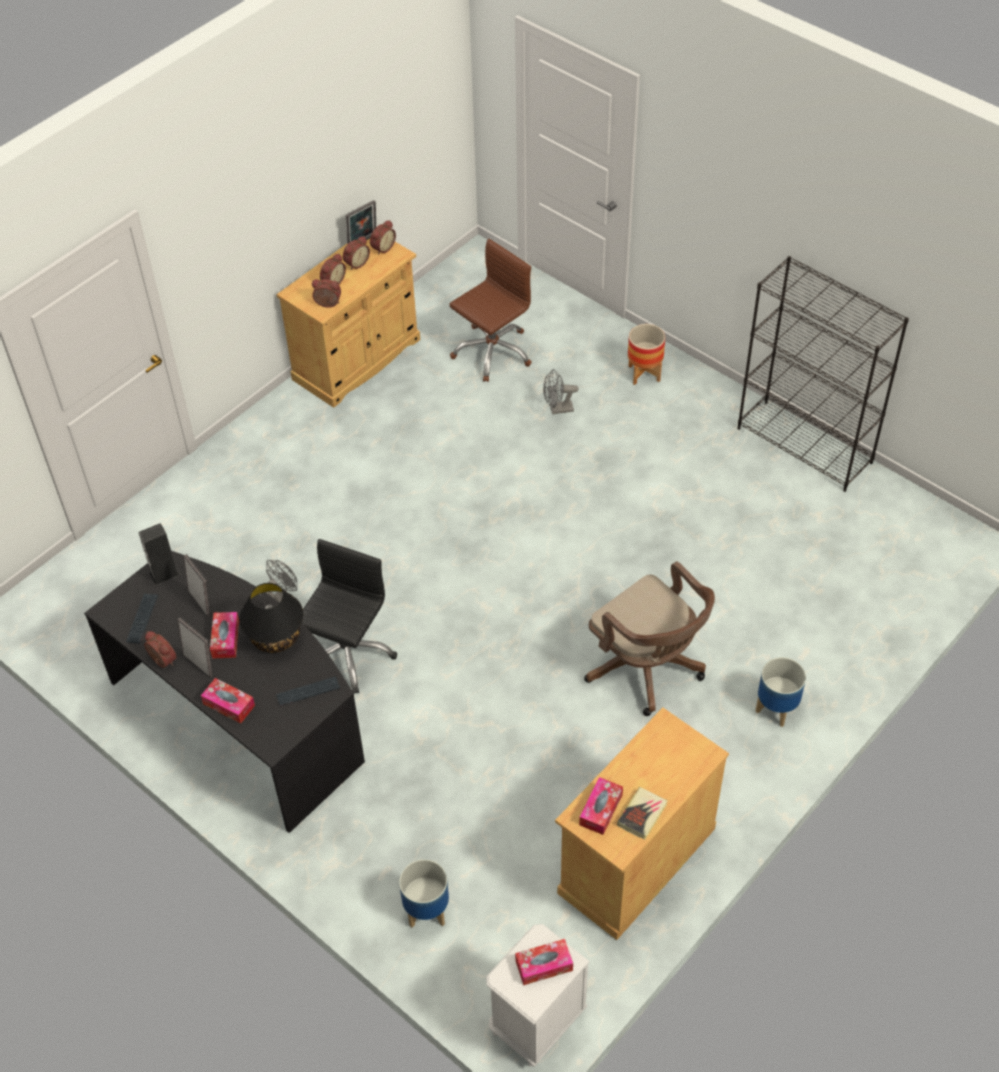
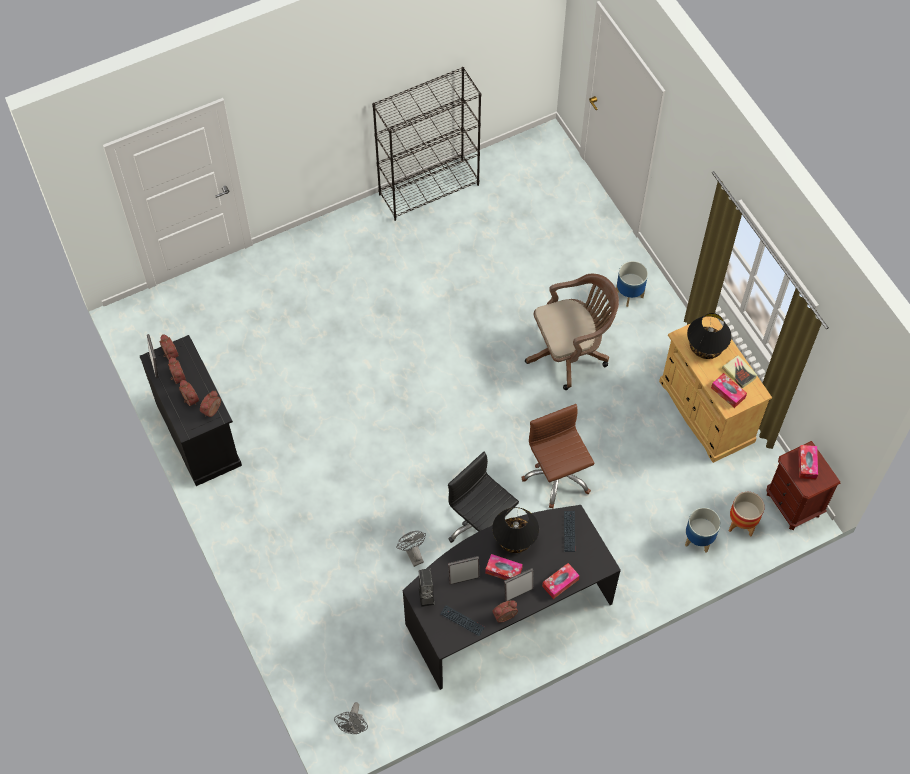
camera: 70 degrees left, 10 degrees up
(357, 359) = (199, 434): beige cabinet -> black cabinet
(492, 352) = (241, 340): brown office chair -> brown office chair (557, 476)
(536, 1023) = (793, 504): white nightstand -> brown nightstand
(557, 409) = (321, 320): grey fan -> grey fan (354, 727)
(644, 373) = (314, 254): planter -> planter (741, 523)
(665, 759) = (705, 346): none -> black table lamp

